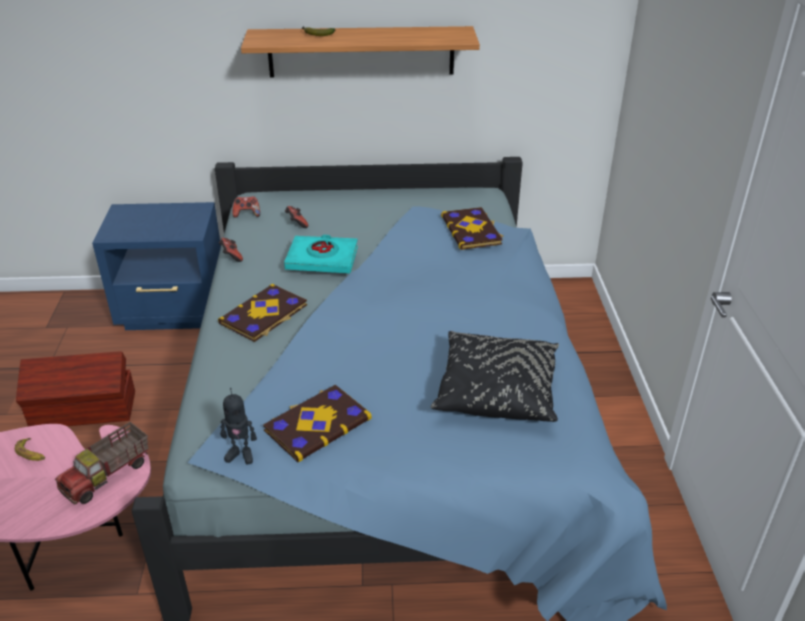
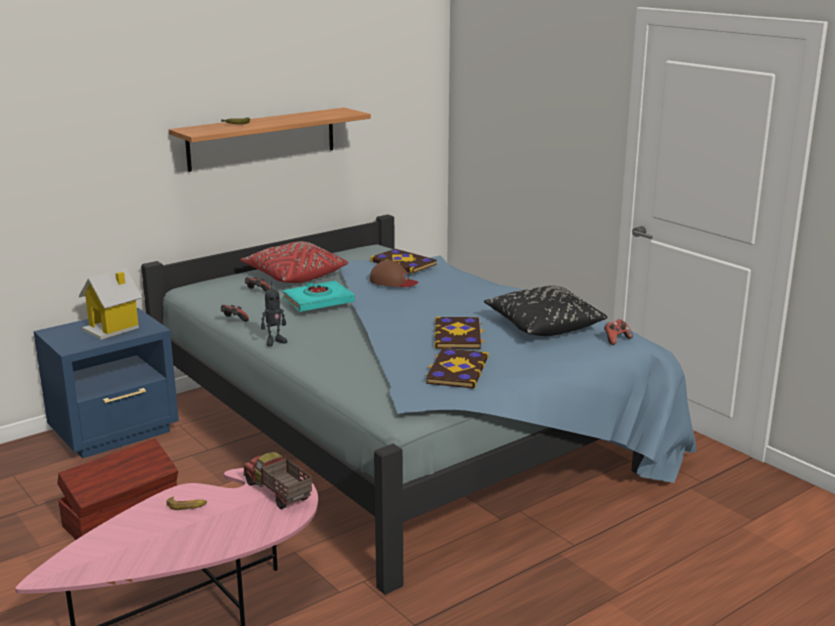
camera: 35 degrees left, 15 degrees down
(108, 475) = (277, 493): toy truck -> toy truck turned 135 degrees clockwise
(165, 222) = (113, 328): none -> toy house
(241, 454) = (429, 397): toy robot -> toy robot (274, 341)
(247, 214) = (202, 297): game controller -> game controller (616, 340)
(264, 315) = (320, 340): book -> book (458, 335)
(355, 212) = (294, 276): none -> red pillow
(428, 255) = (393, 281): none -> brown cap

